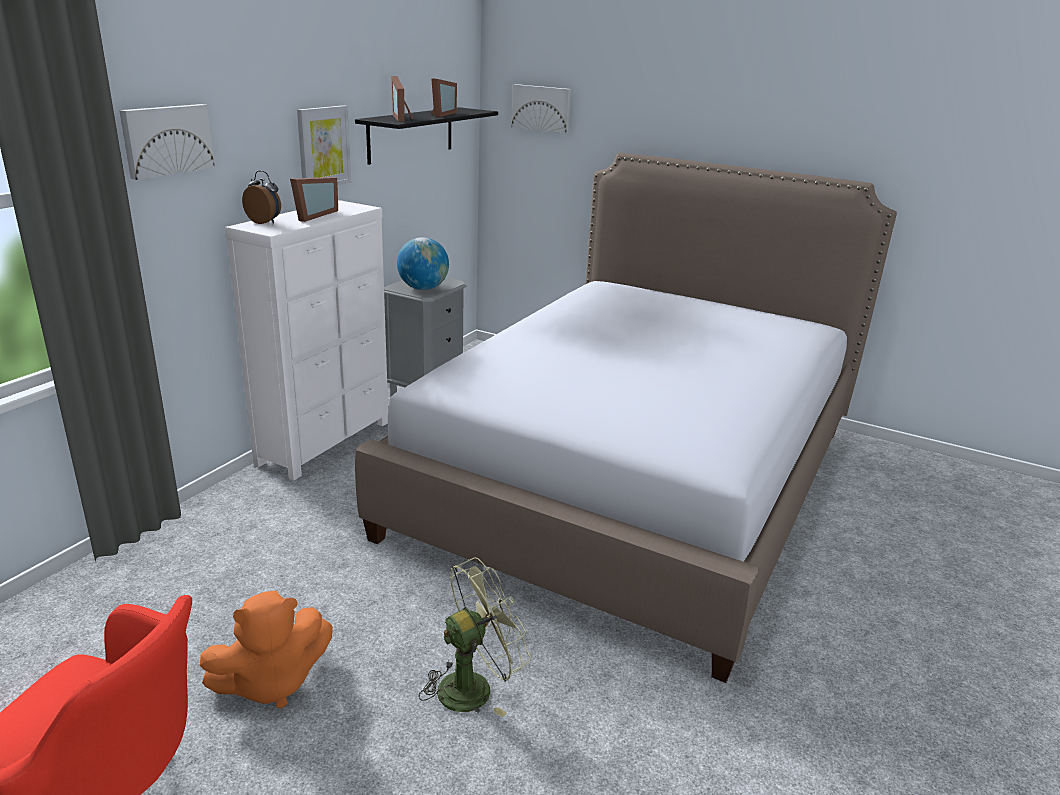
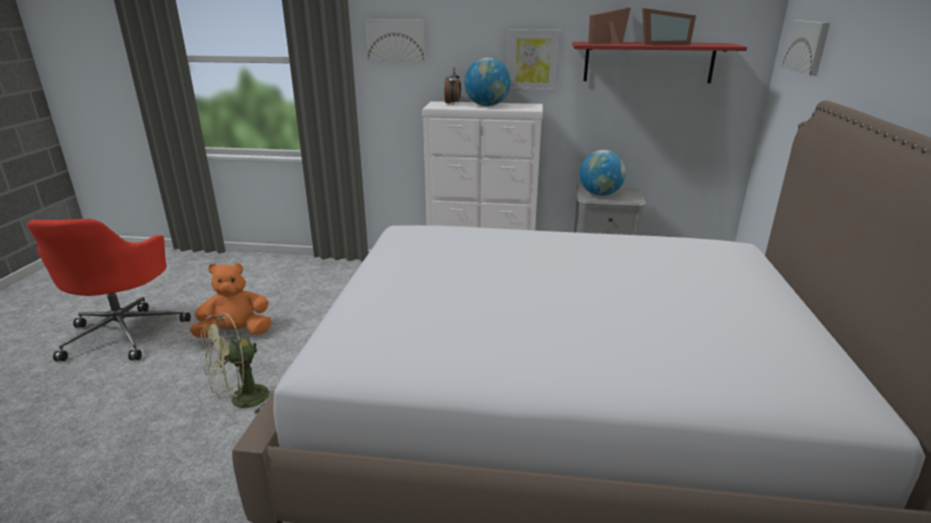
camera: 70 degrees right, 0 degrees up
(272, 682) = (236, 333): orange plush toy -> orange plush toy turned 120 degrees clockwise
(311, 215) = (487, 105): picture frame -> globe
(411, 134) = (648, 62): black shelf -> red shelf
(474, 686) = (242, 401): green fan -> green fan turned 105 degrees clockwise

